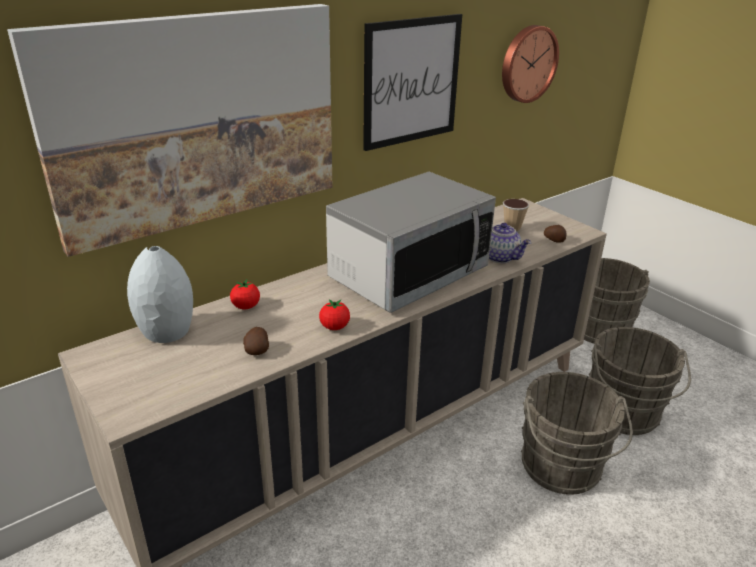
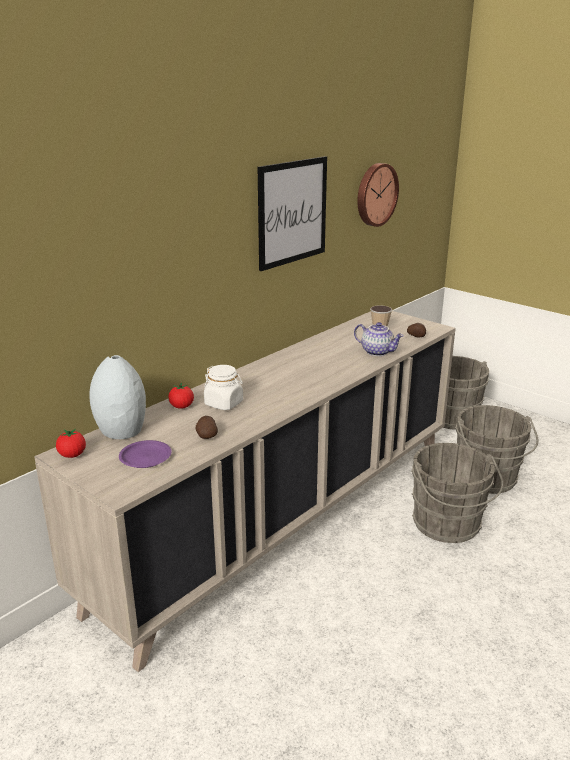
camera: 10 degrees left, 5 degrees down
(175, 372) = (145, 458): none -> purple plate
(197, 121) = (139, 251): picture -> none
(295, 308) = (224, 403): none -> white jar
(334, 327) = (263, 413): tomato -> tomato (72, 455)
(408, 274) = (307, 371): microwave -> none

